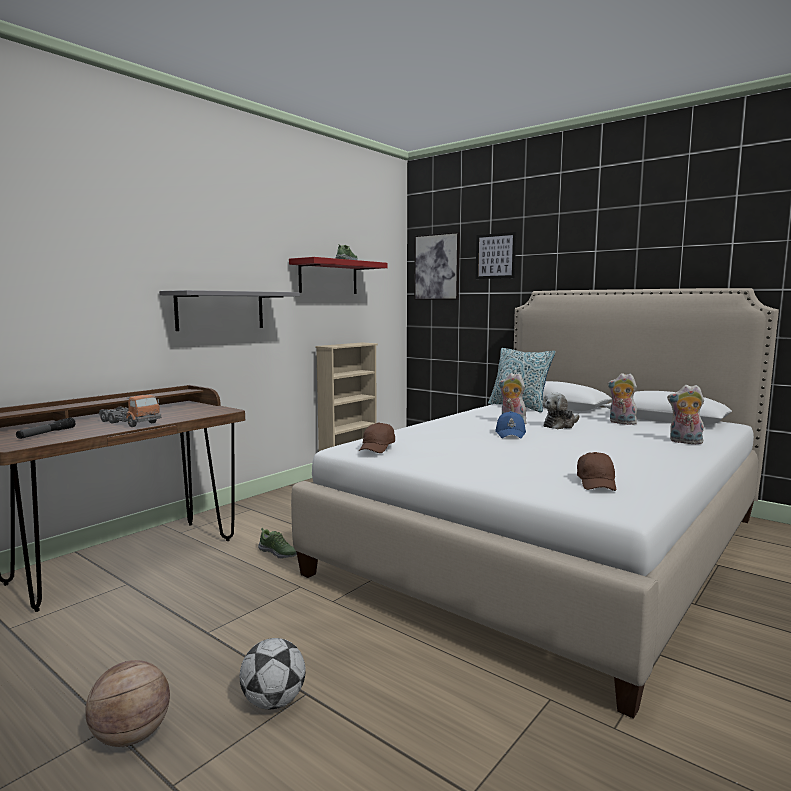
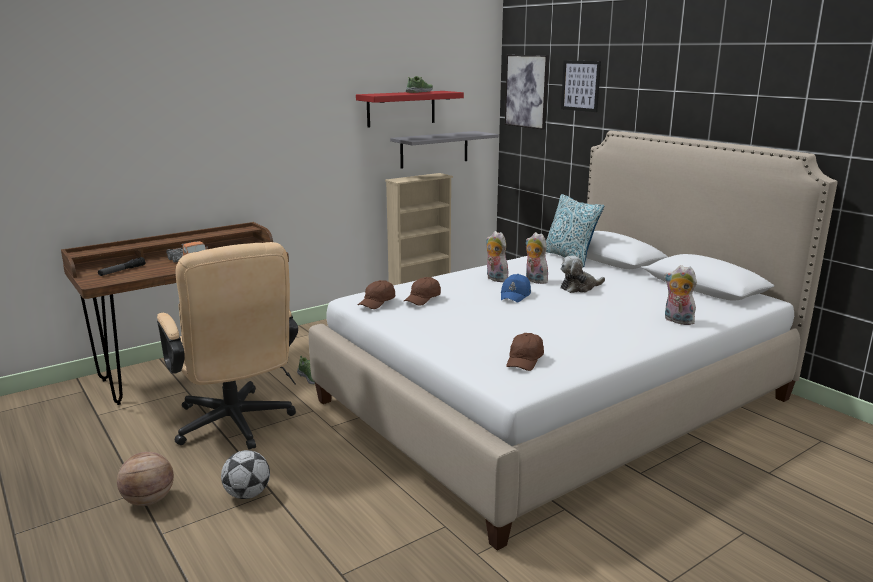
camera: 15 degrees right, 10 degrees up
(213, 617) = (236, 426): none -> beige office chair
(220, 310) = (284, 151): grey shelf -> grey shelf (434, 149)
(423, 441) = (423, 299): none -> brown cap
(621, 423) = (647, 289): plush toy -> plush toy (495, 279)

